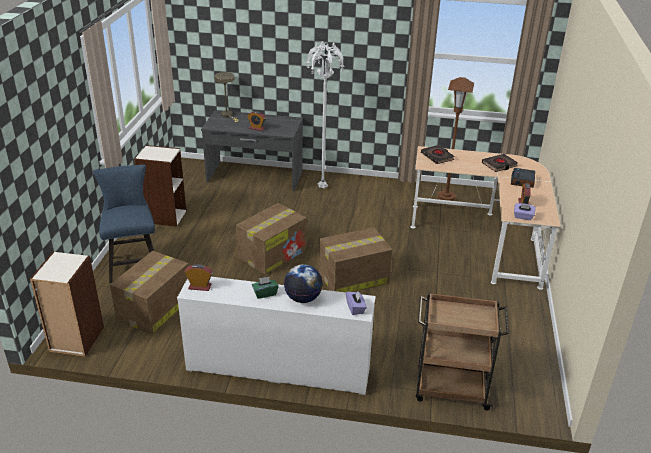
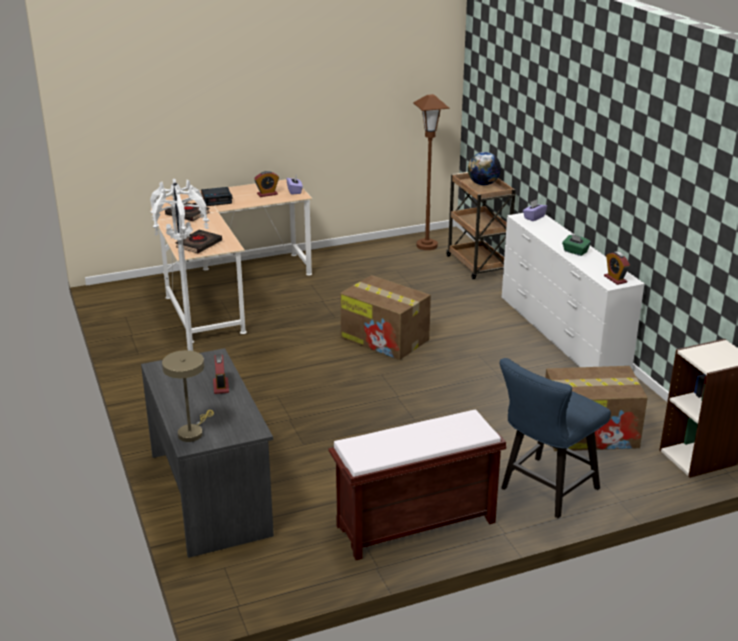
camera: 120 degrees left, 5 degrees down
(164, 216) = (414, 525): bookcase -> brown bench
(273, 253) = (399, 399): cardboard box -> none
(303, 298) = (555, 237): globe -> globe (483, 184)
(446, 197) = (146, 328): brown floor lamp -> brown floor lamp (427, 246)

